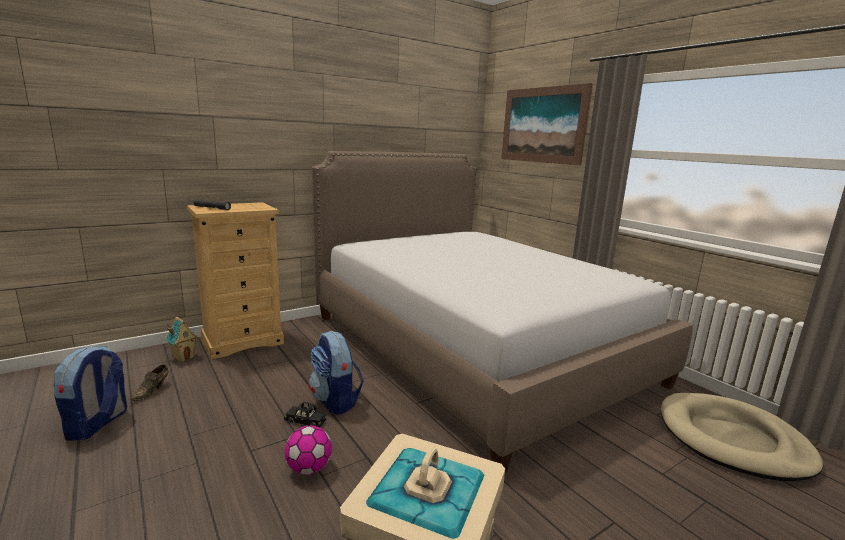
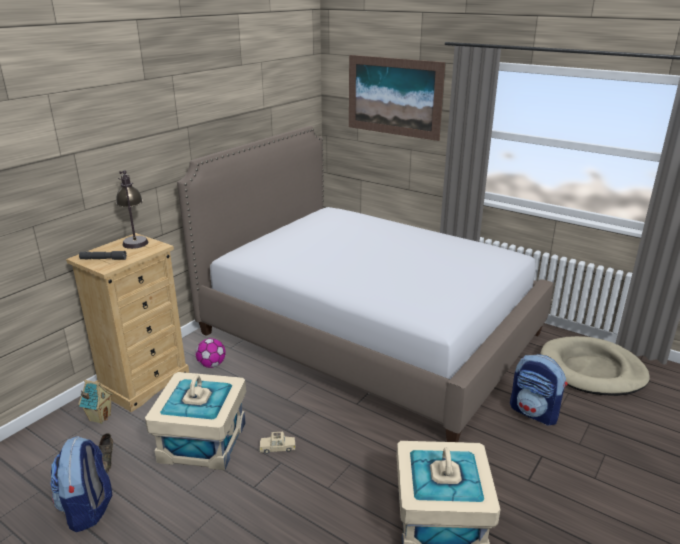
camera: 20 degrees left, 10 degrees up
(244, 397) = (202, 441): none -> beige storage box
(255, 204) = (135, 240): none -> table lamp
(305, 421) = (277, 448): black toy car -> beige toy car
(309, 468) = (313, 486): football -> football (211, 365)
(335, 401) = (288, 421): backpack -> backpack (534, 412)

